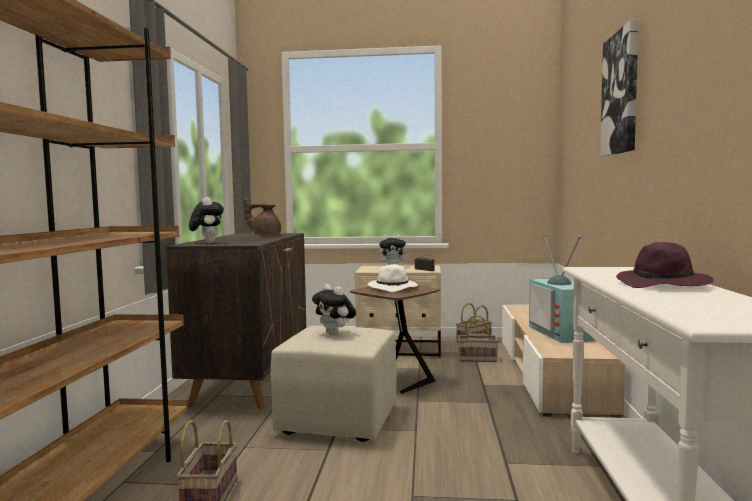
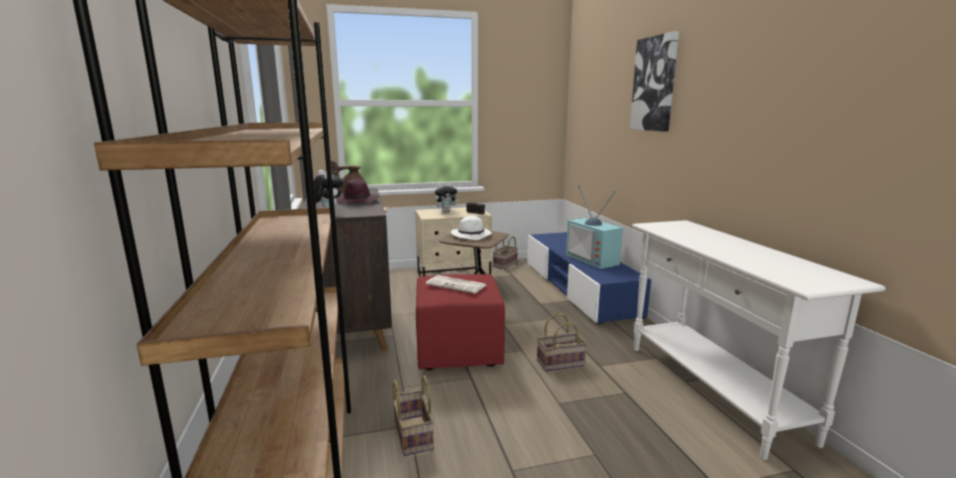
camera: 20 degrees left, 10 degrees up
(335, 334) = (457, 285): plush toy -> newspaper
(338, 420) = (457, 350): beige ottoman -> red ottoman
(478, 359) = (519, 280): basket -> basket (561, 362)
(550, 373) = (578, 288): beige tv stand -> blue tv stand
(663, 285) = (725, 243): purple hat -> purple hat (358, 201)

